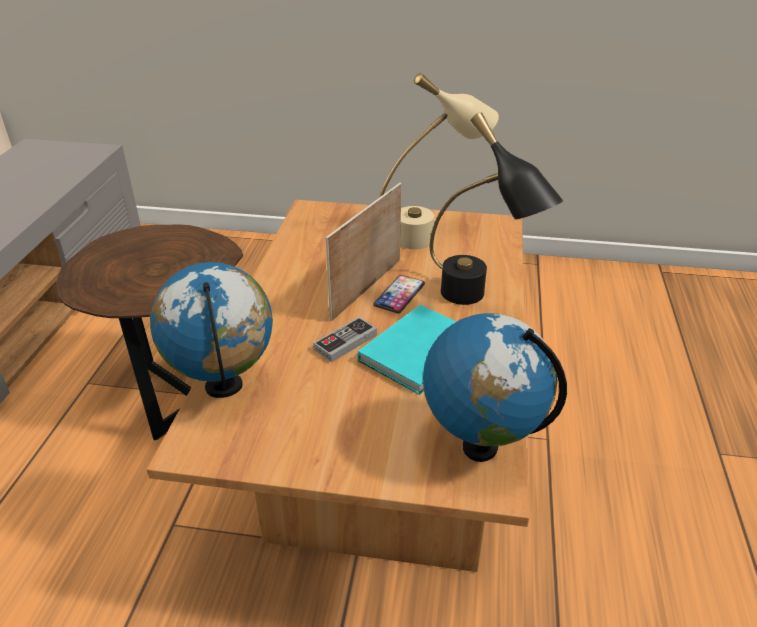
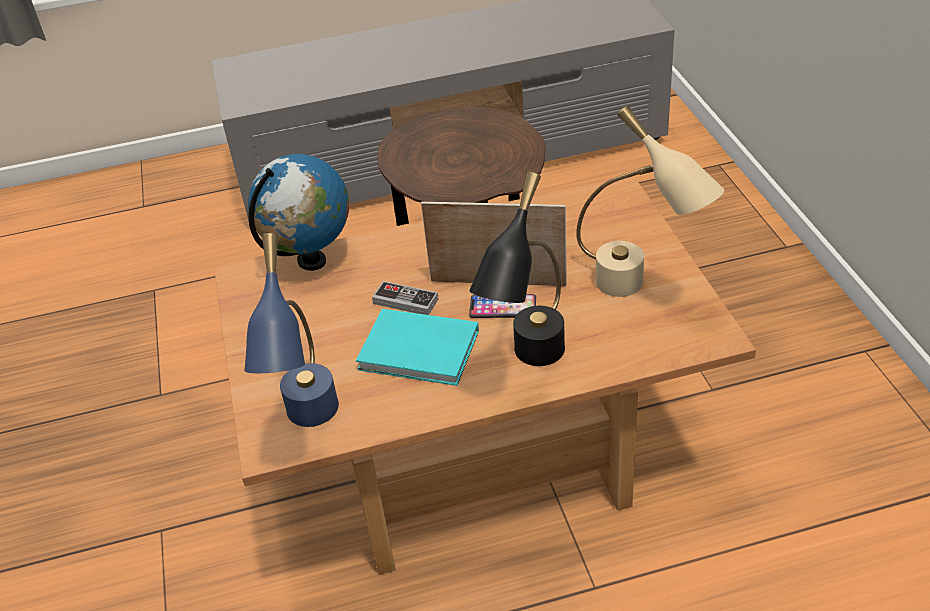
camera: 70 degrees right, 5 degrees up
(480, 446) = (310, 427): globe -> blue table lamp

